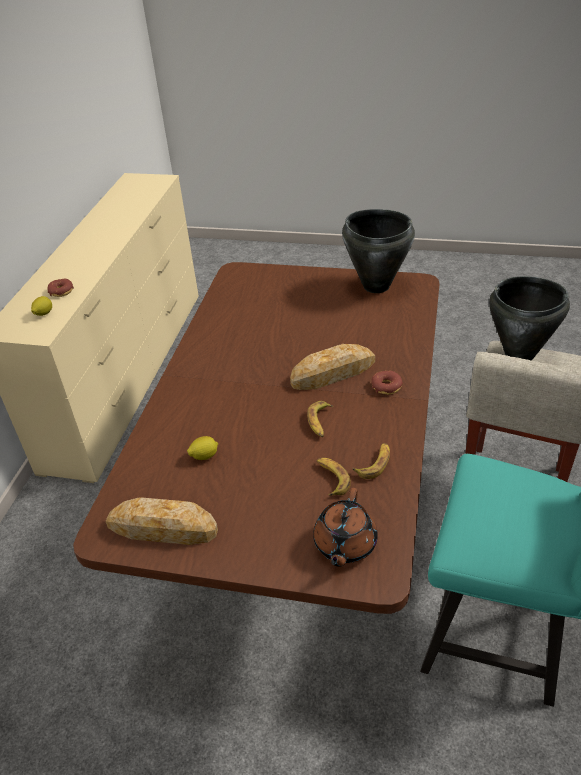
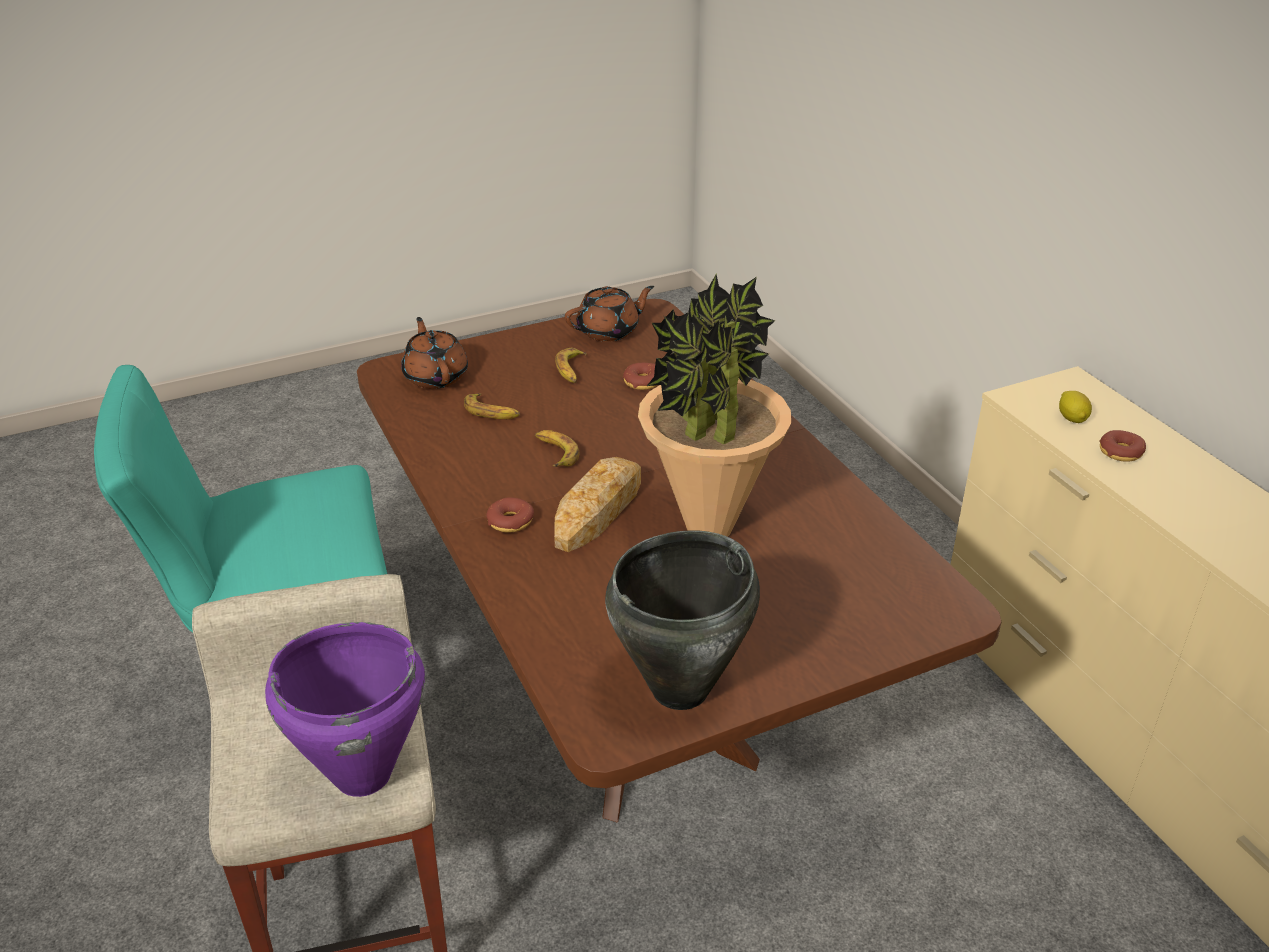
camera: 140 degrees right, 5 degrees down
(163, 528) = (609, 331): bread -> brown teapot
(204, 456) = (642, 382): lemon -> donut
(288, 340) = (709, 528): none -> potted plant
(374, 463) = (457, 440): banana -> banana (571, 370)
(519, 355) = (361, 774): black cooking pot -> purple cooking pot

